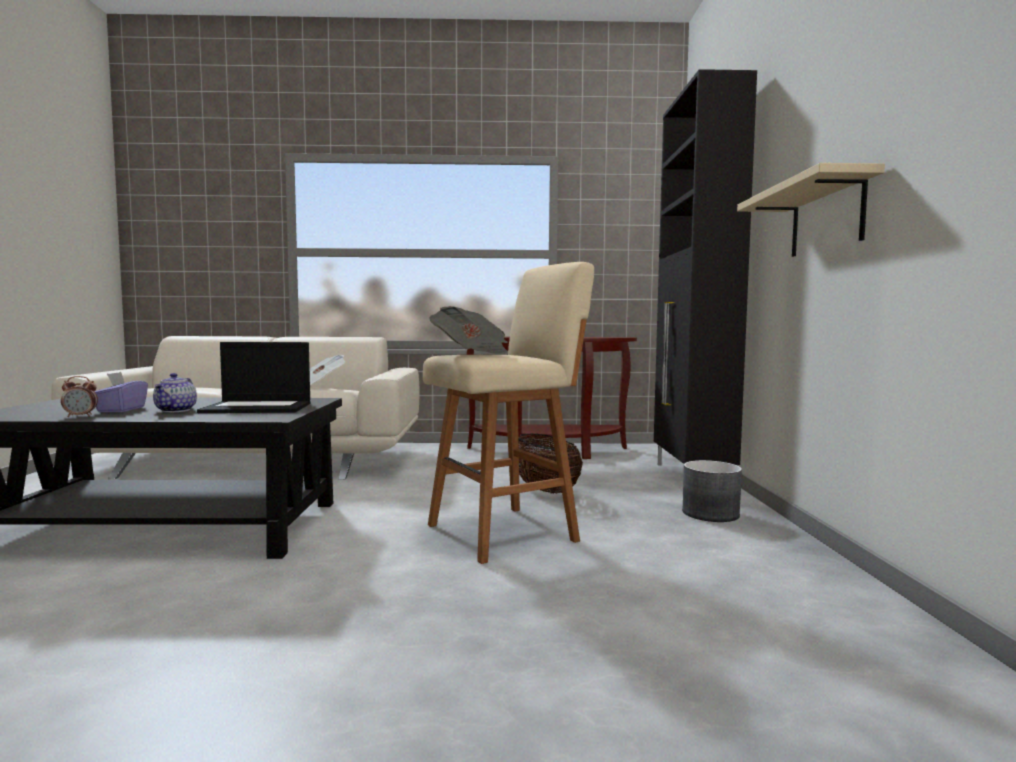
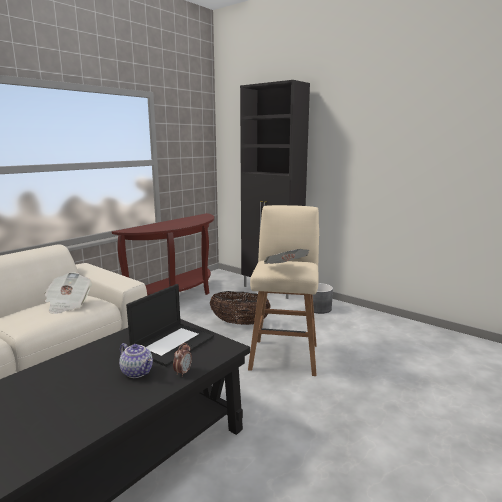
camera: 50 degrees left, 10 degrees up
(80, 416) = (105, 414): alarm clock -> alarm clock (183, 372)
(120, 410) = (92, 393): purple tissue box -> none
(826, 218) = (368, 174): beige shelf -> none

